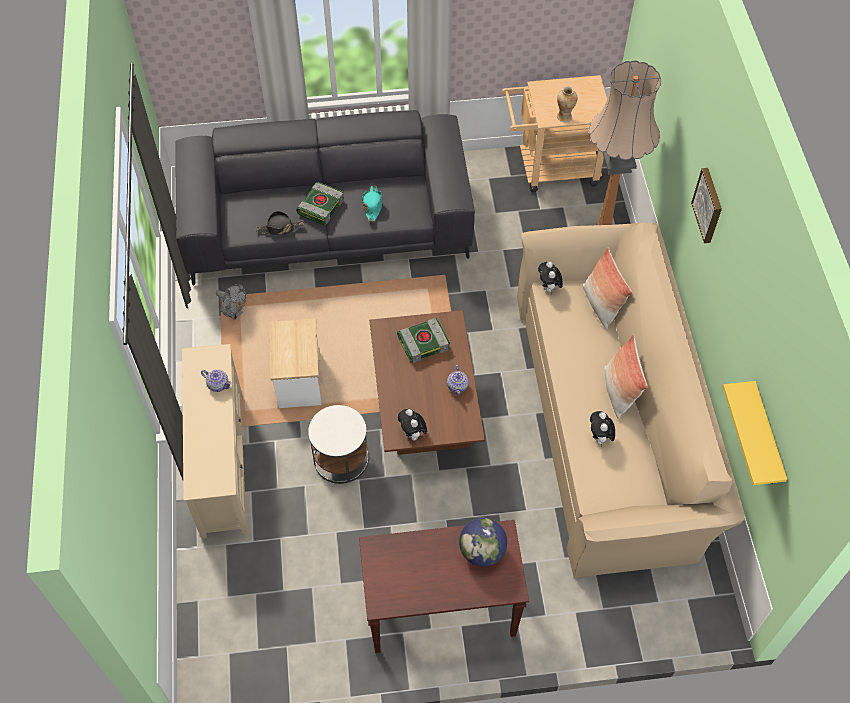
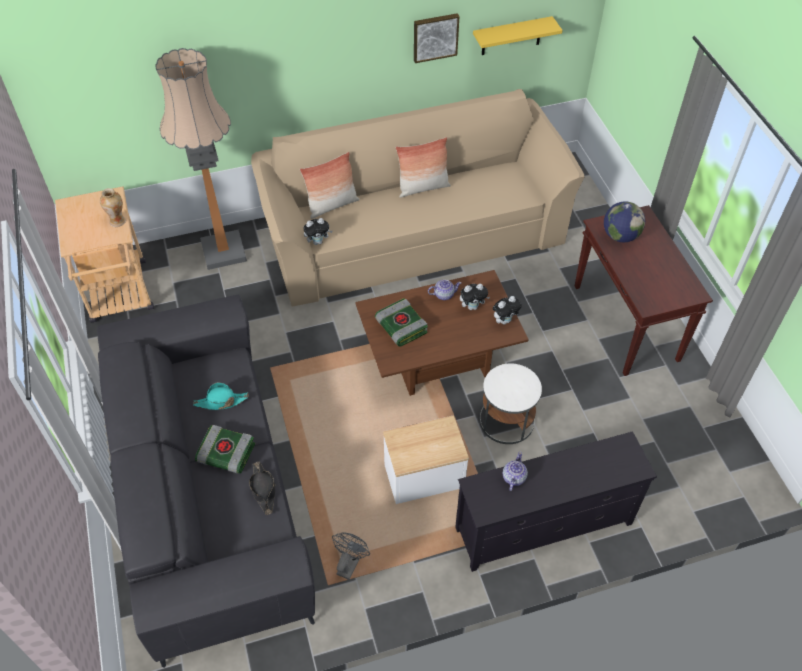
camera: 100 degrees left, 5 degrees down
(222, 463) = (543, 527): beige tv stand -> black tv stand
(600, 438) = (471, 196): plush toy -> plush toy (472, 306)
(709, 205) = (315, 39): picture -> picture (435, 37)

